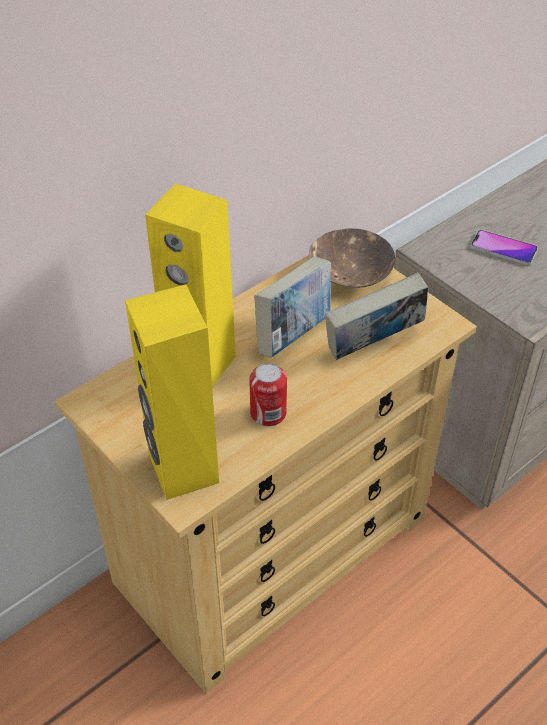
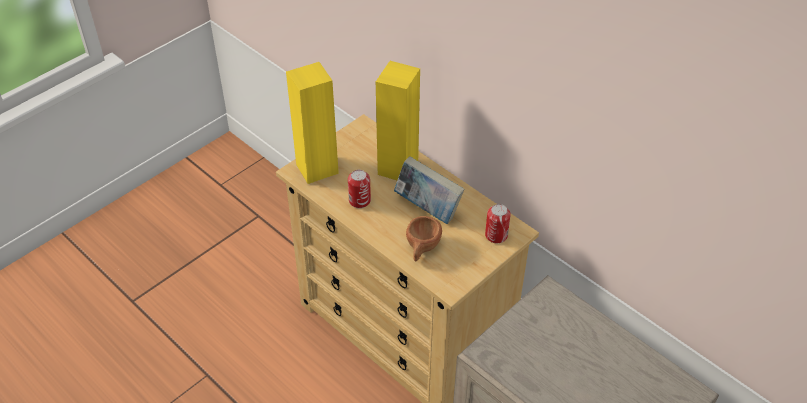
camera: 85 degrees right, 0 degrees up
(349, 271) = (496, 235): brown bowl -> can
(373, 347) = (422, 248): book -> brown cup
(503, 248) = (565, 344): phone -> none

